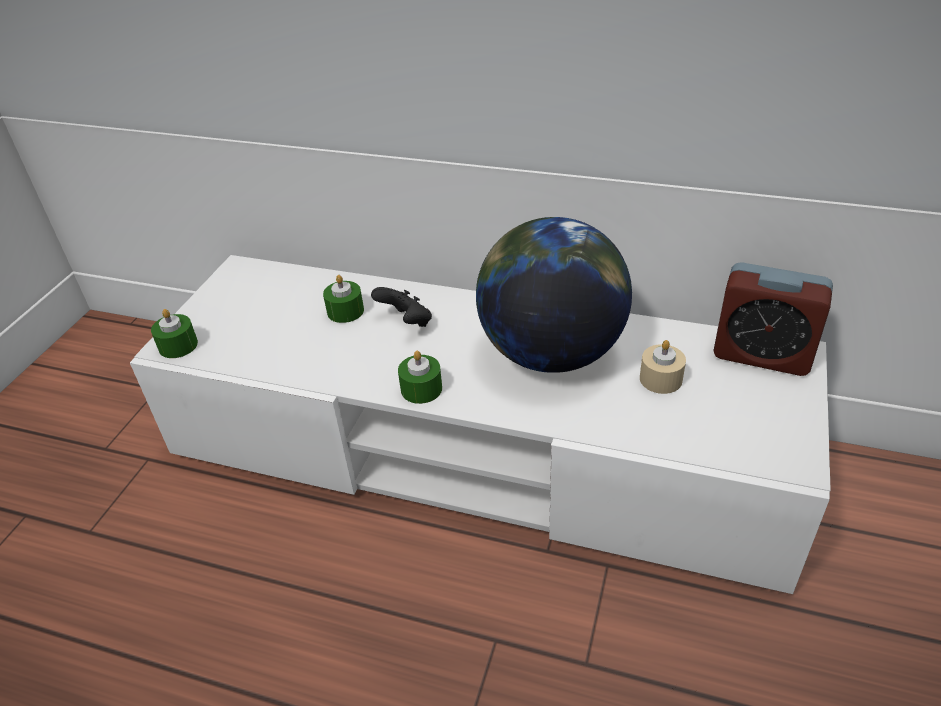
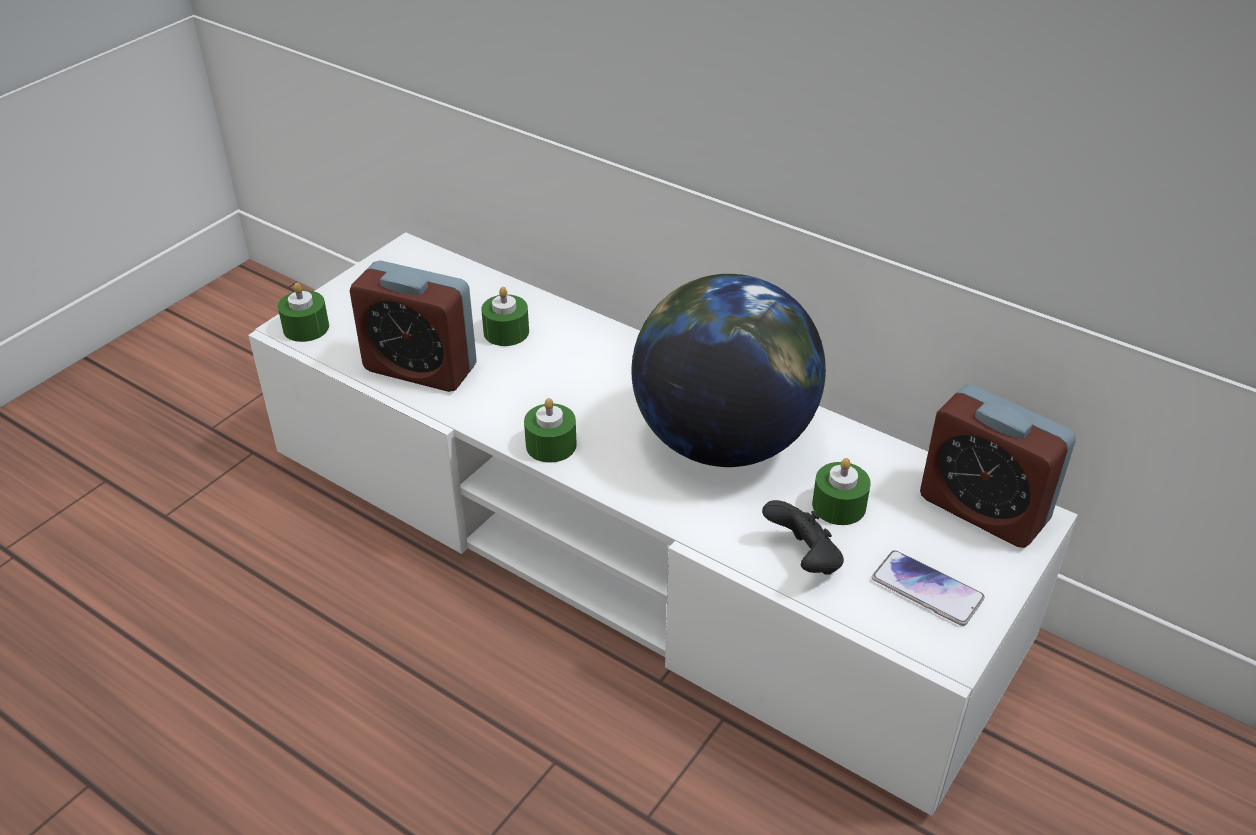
camera: 15 degrees right, 0 degrees up
(288, 355) = (420, 368): none -> alarm clock
(406, 322) = (570, 363): black game controller -> black game controller (804, 559)
(660, 379) = (839, 506): beige candle -> green candle
(756, 424) = (926, 589): none -> phone

